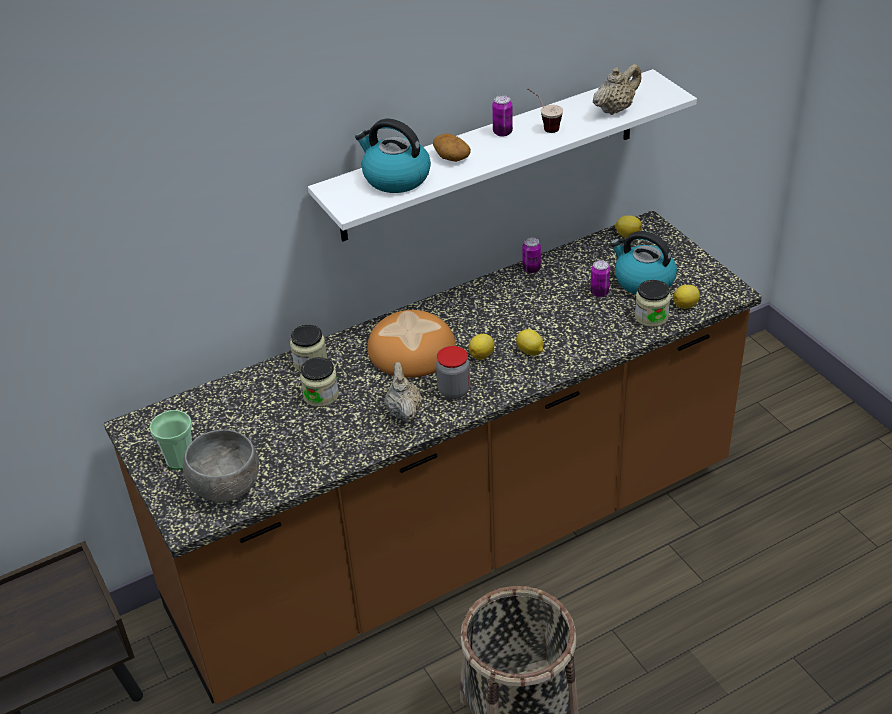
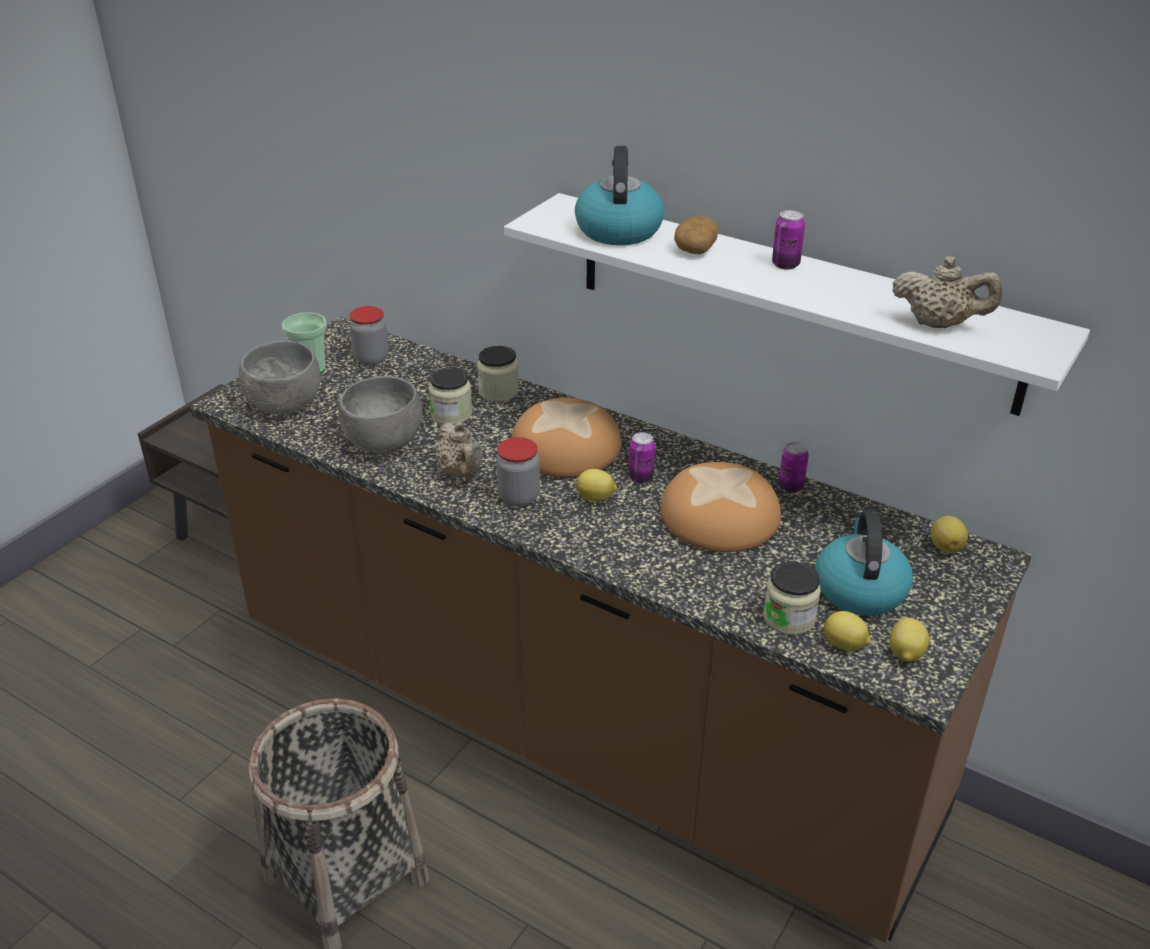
camera: 60 degrees right, 5 degrees down
(197, 419) = (371, 358): none -> jar
(330, 442) = (383, 443): none -> grey bowl
(404, 411) = (461, 473): beige teapot -> beige teapot turned 105 degrees clockwise
(530, 352) = (630, 533): lemon -> lemon (905, 654)
(540, 308) = (720, 517): none -> bread
(544, 127) = (831, 286): cup -> none
(599, 293) = (797, 556): can -> can (640, 477)

